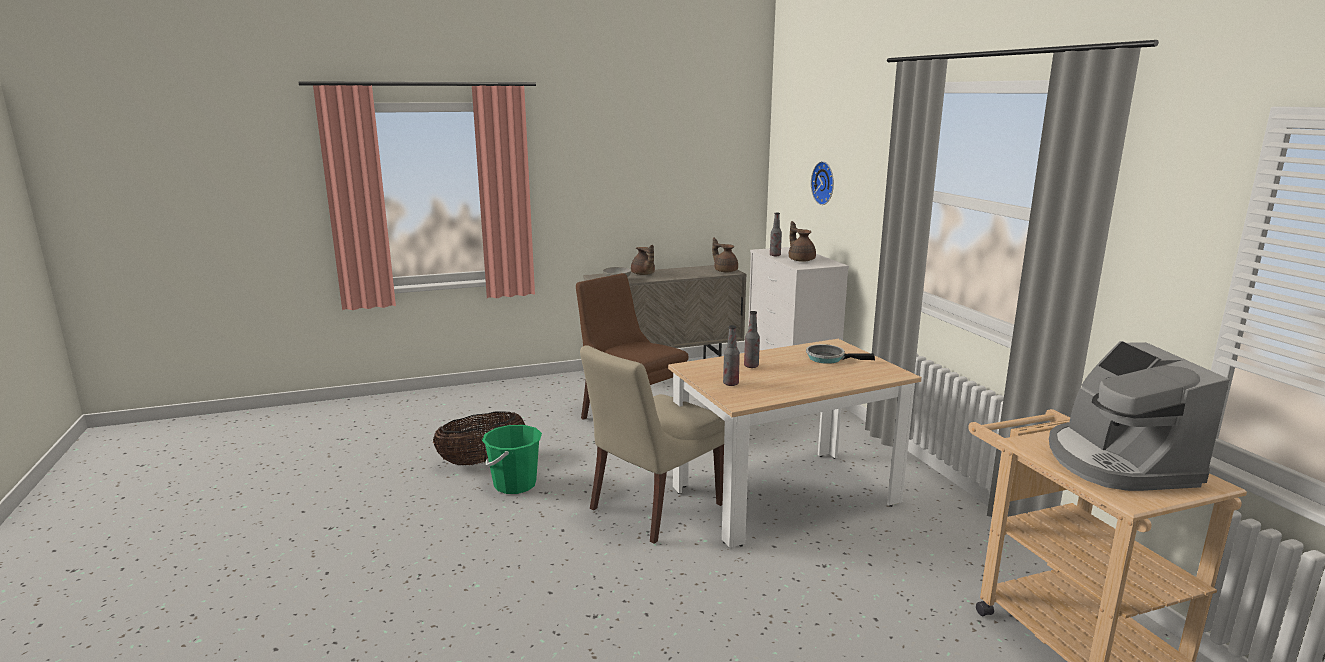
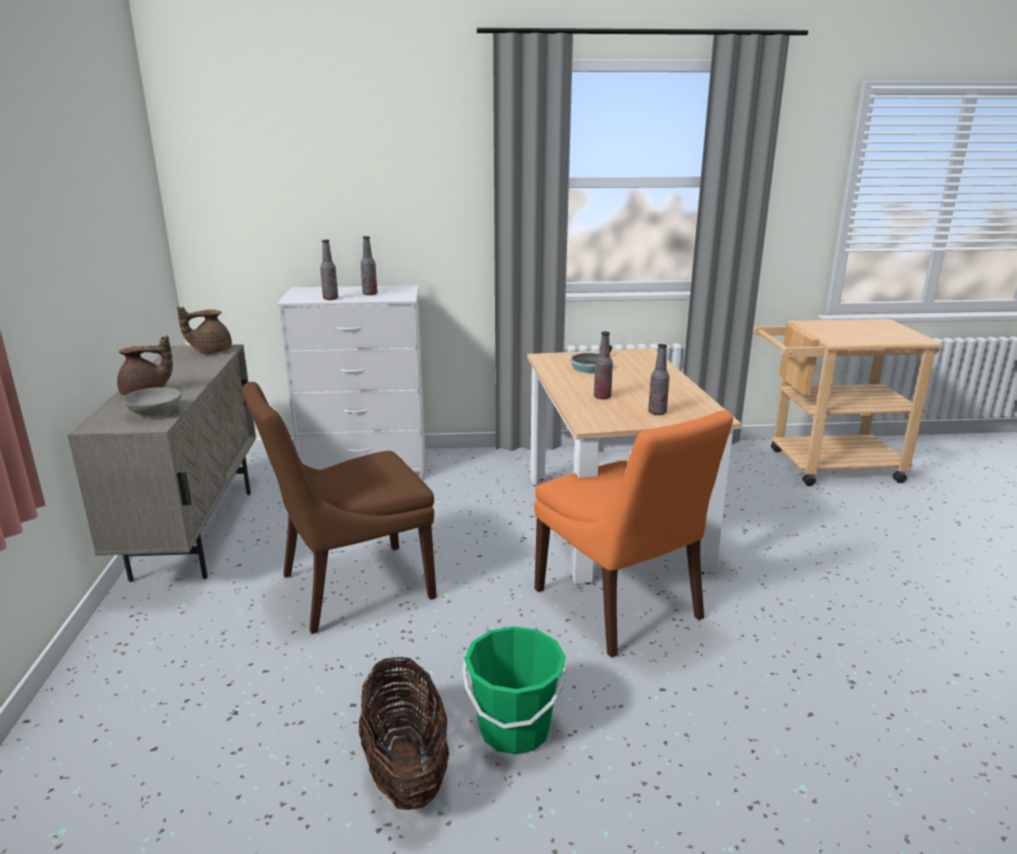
camera: 75 degrees left, 5 degrees up
(653, 508) = (620, 607): beige chair -> orange chair
(801, 260) = (370, 294): brown teapot -> bottle
(825, 183) = (333, 193): wall clock -> none
(1117, 463) = (863, 330): coffee machine -> none

